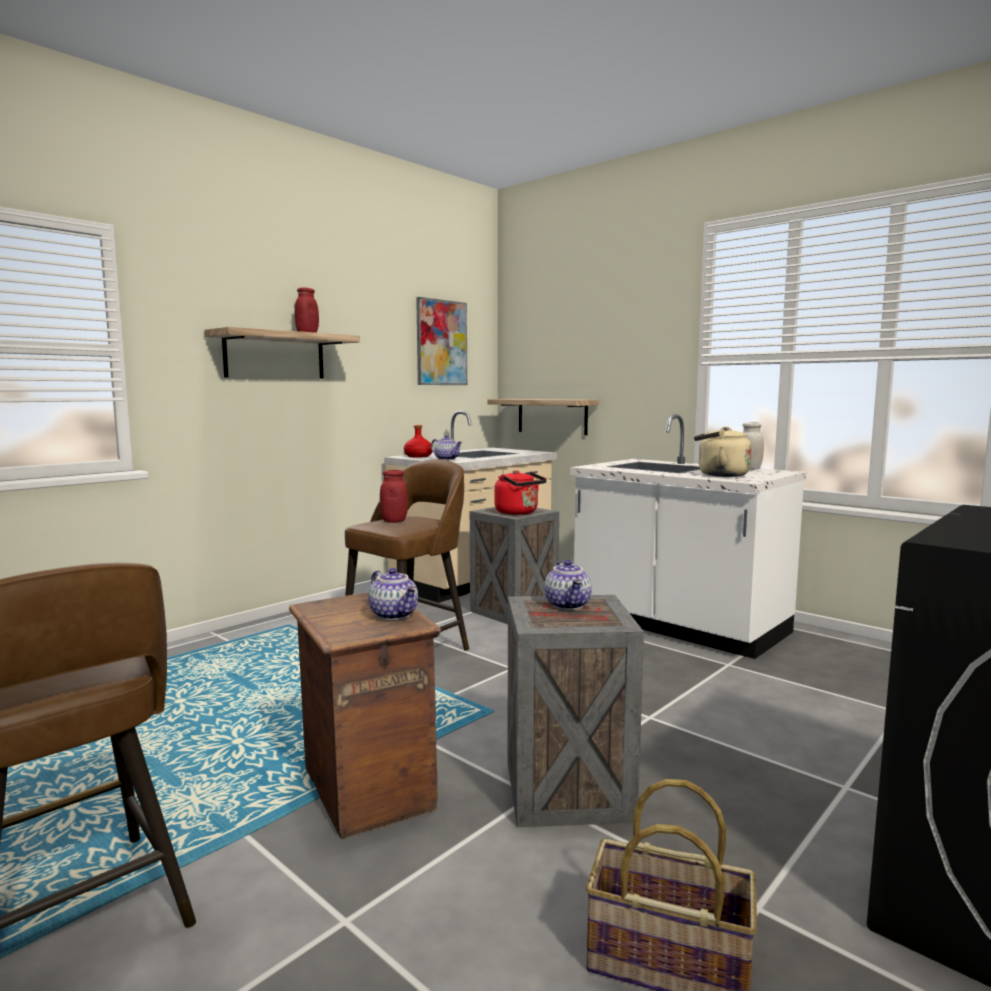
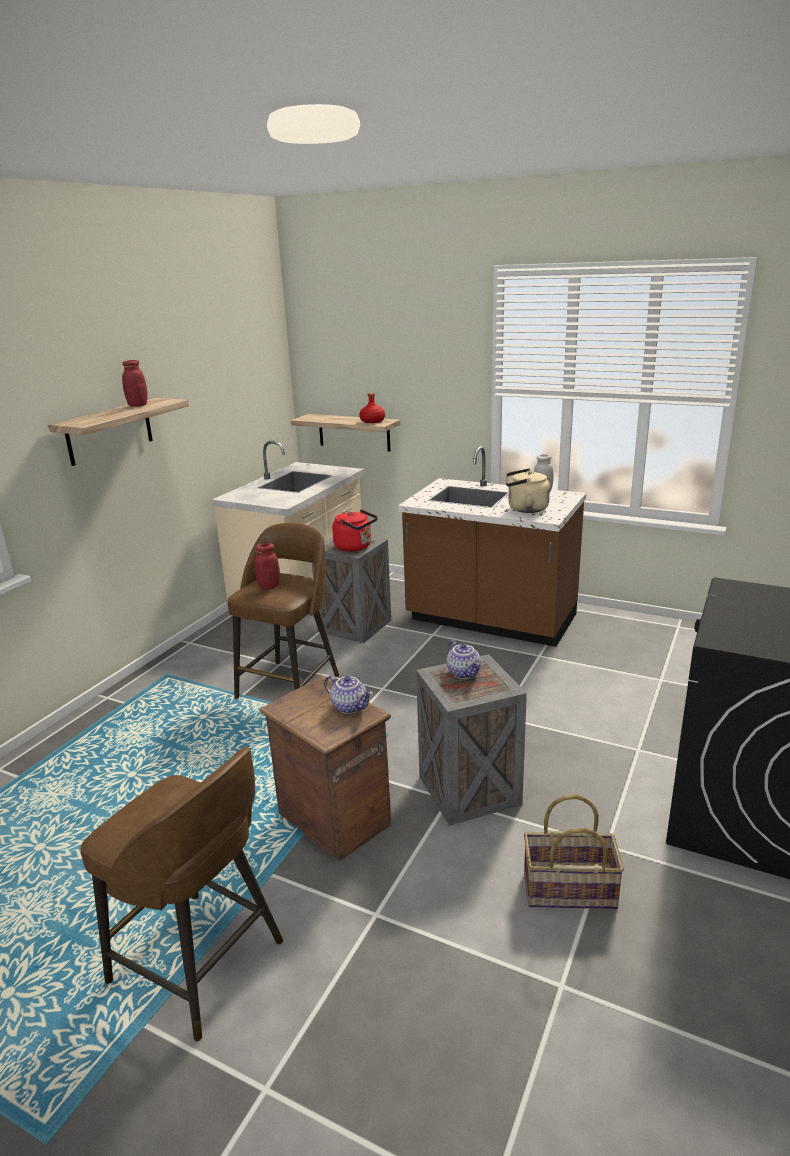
camera: 15 degrees left, 15 degrees up
(418, 456) = (244, 494): red bottle -> red bottle (372, 421)
(441, 343) = (244, 373): picture -> none
(447, 459) = (277, 499): teapot -> none
(678, 625) = (491, 620): white counter -> brown counter

